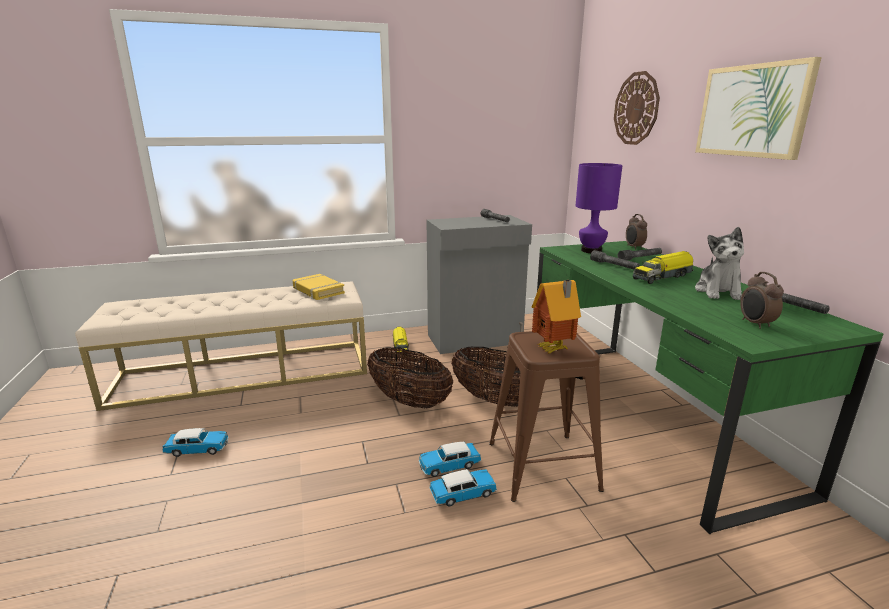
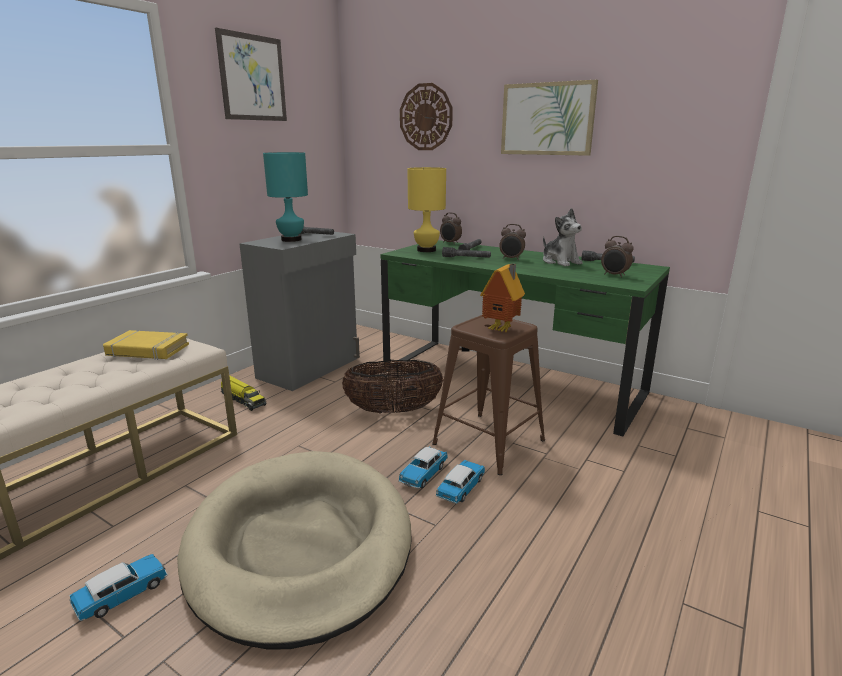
camera: 40 degrees left, 0 degrees up
(305, 473) = (300, 545): none -> beige dog bed
(409, 401) = (318, 441): basket -> none
(468, 222) = (291, 240): none -> turquoise table lamp
(472, 77) = (253, 78): none -> picture
(591, 250) = (426, 250): purple table lamp -> yellow table lamp
(663, 276) = (511, 259): toy truck -> alarm clock

